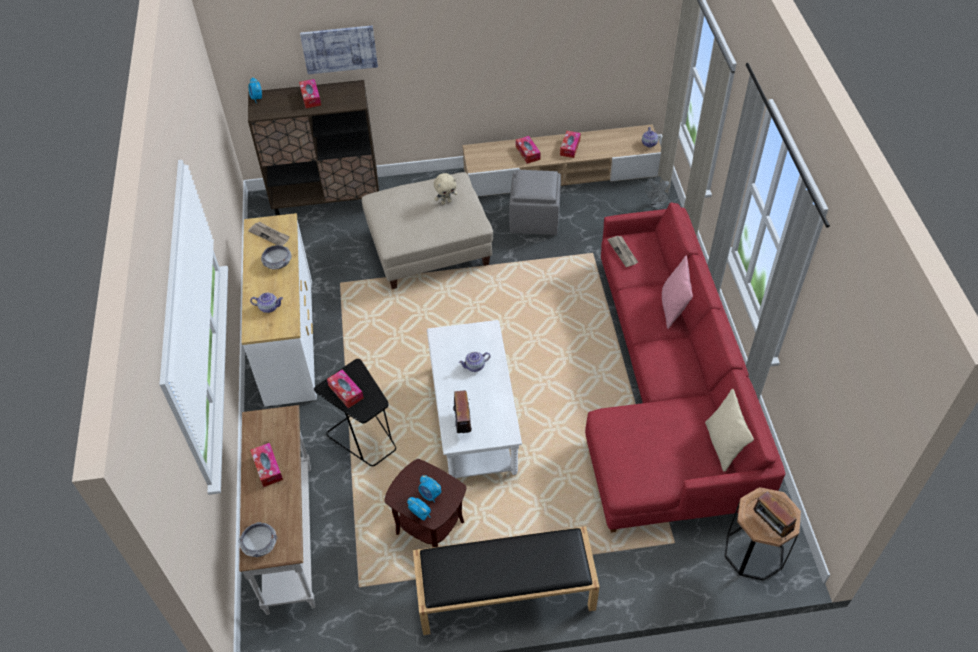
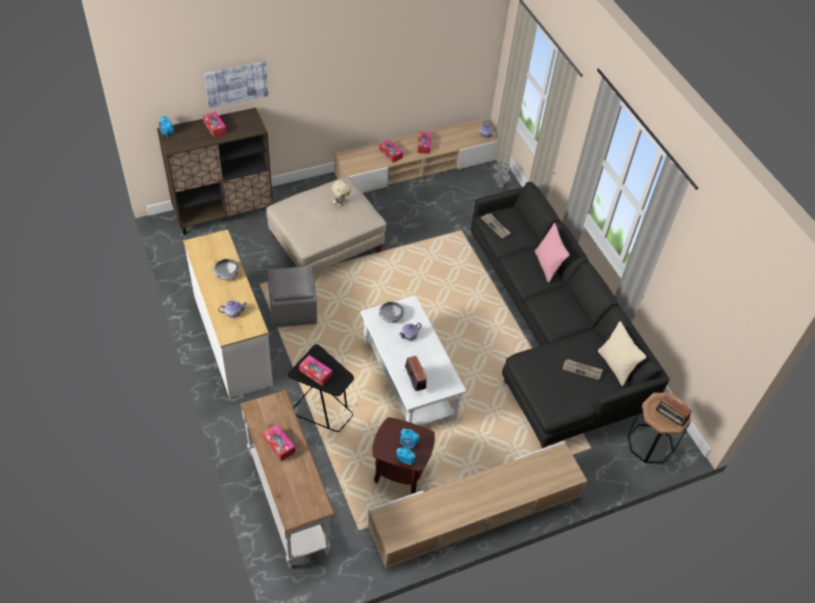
camera: 20 degrees left, 0 degrees up
(260, 544) = (294, 507): bowl -> bowl (391, 316)
(270, 235) = (211, 251): newspaper -> newspaper (582, 370)
(504, 592) = (475, 511): black bench -> beige tv stand
(535, 218) = (406, 207): grey ottoman -> grey ottoman (293, 309)
(667, 393) = (552, 334): red sofa -> black sofa

